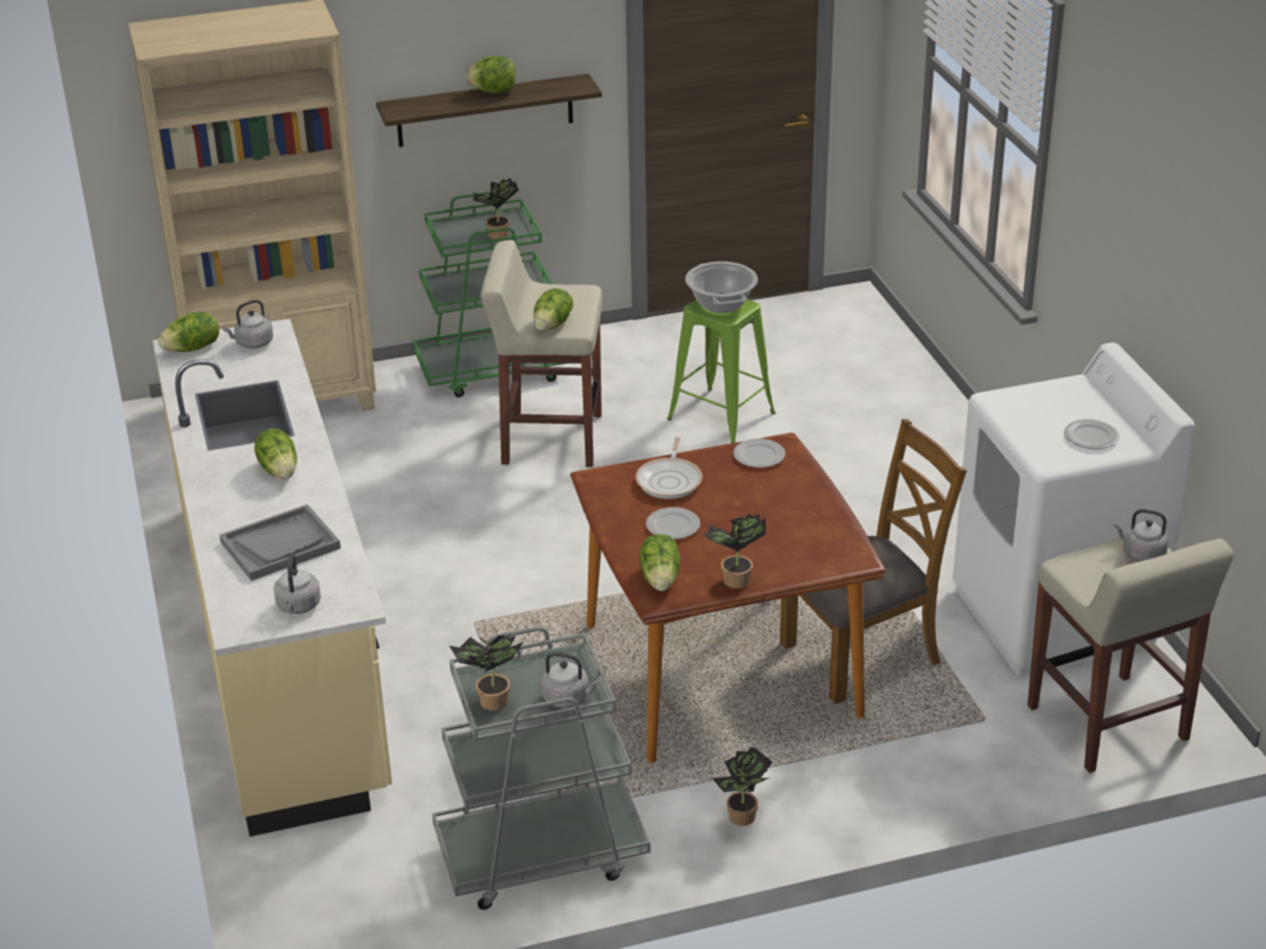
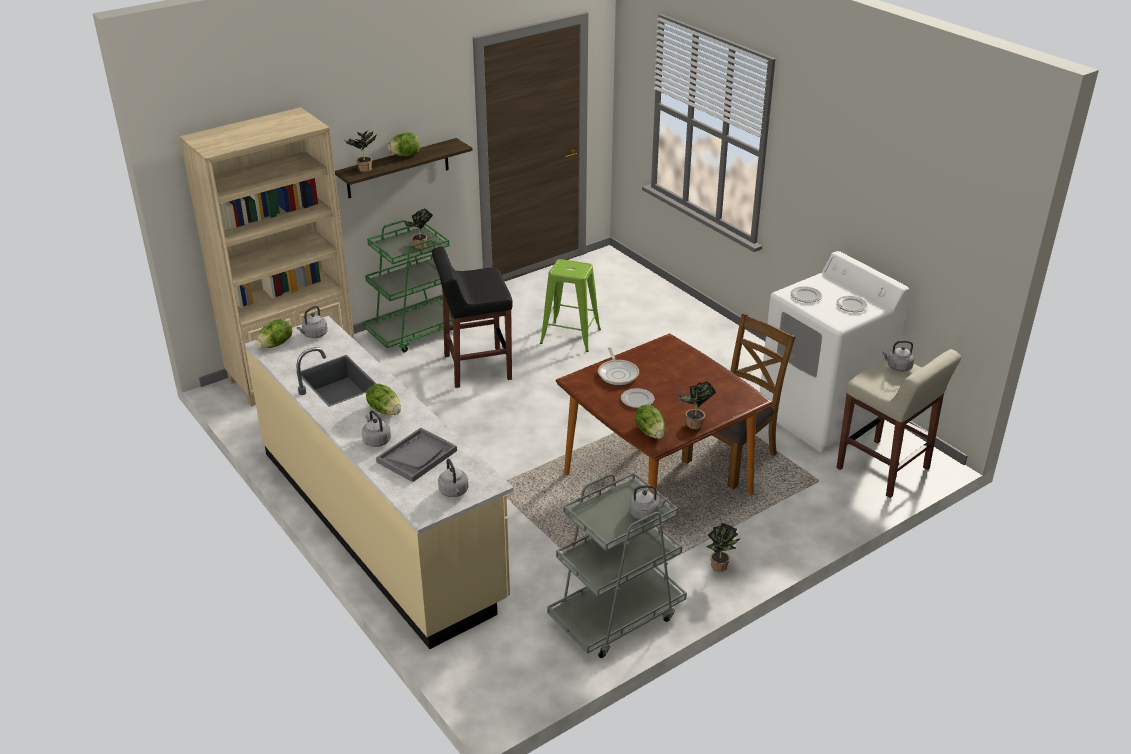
camera: 20 degrees left, 0 degrees up
(240, 511) = (376, 440): none -> grey kettle
(490, 703) = (601, 526): potted plant -> potted plant (363, 169)
(550, 439) = (476, 367): beige stool -> black stool
(553, 325) = (484, 294): lettuce -> none
(721, 304) = (569, 267): cooking pot -> none
(759, 456) = (660, 350): plate -> plate (806, 296)

